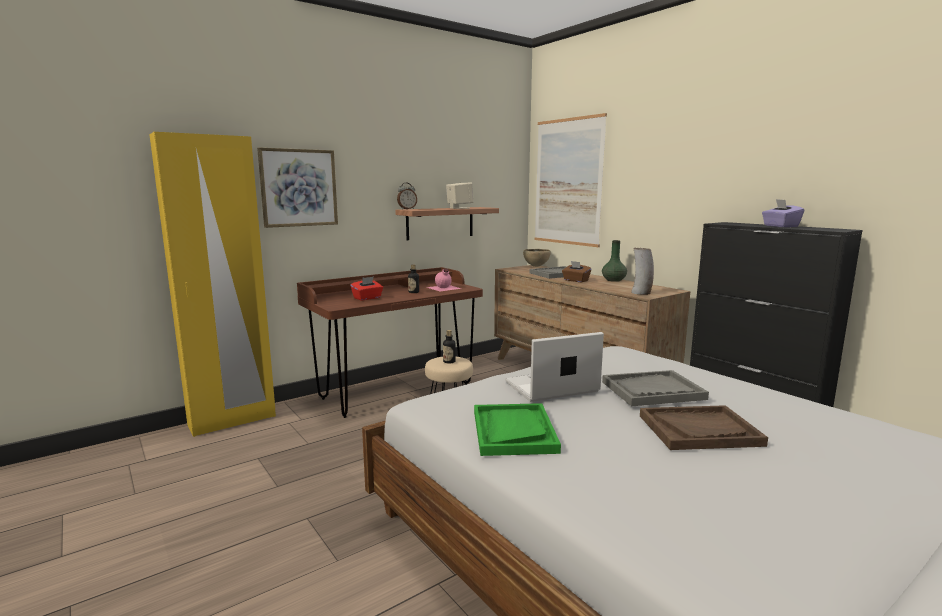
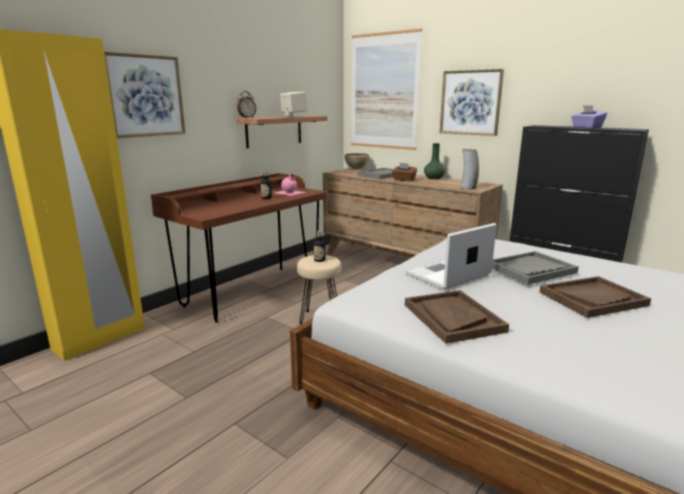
camera: 15 degrees left, 5 degrees up
(367, 298) = (227, 206): red tissue box -> none
(513, 431) = (452, 317): green tray -> brown tray
(656, 195) = (470, 102): none -> picture

